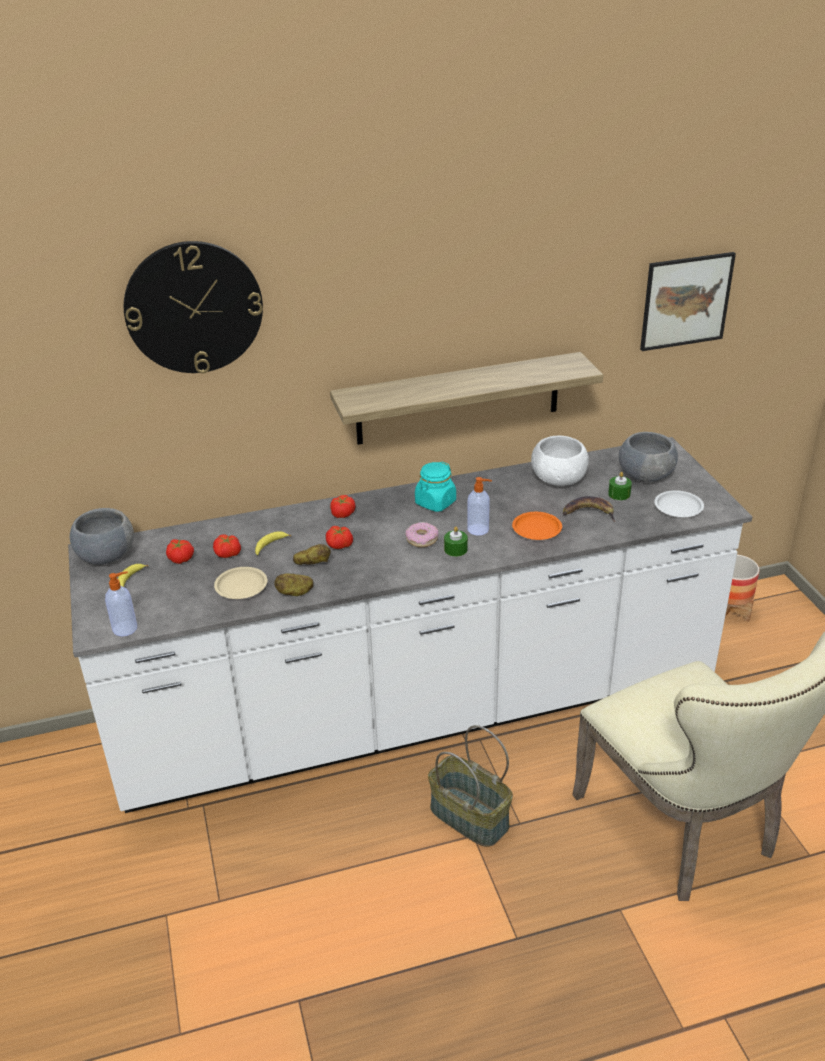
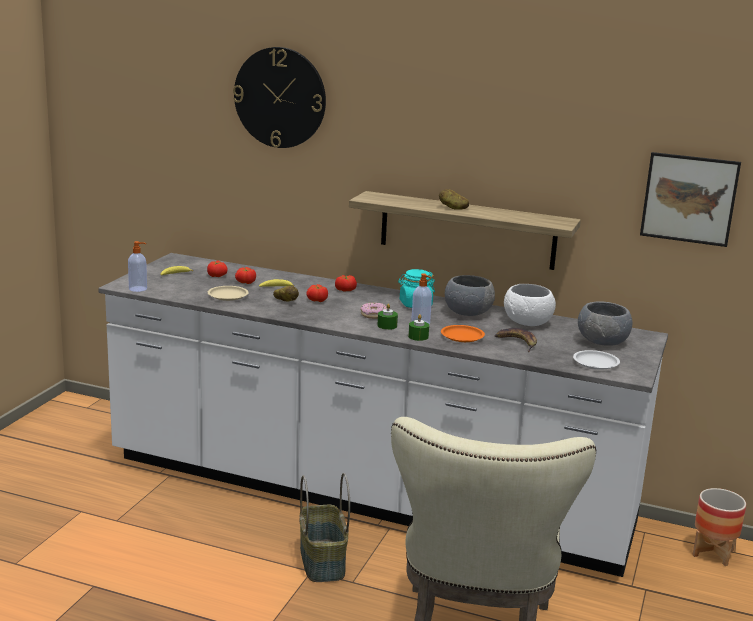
camera: 35 degrees right, 15 degrees down
(106, 555) = (181, 262): grey bowl -> grey bowl (468, 313)
(295, 593) = (252, 308): potato -> potato (453, 208)
(619, 494) = (560, 343): green candle -> green candle (418, 337)

